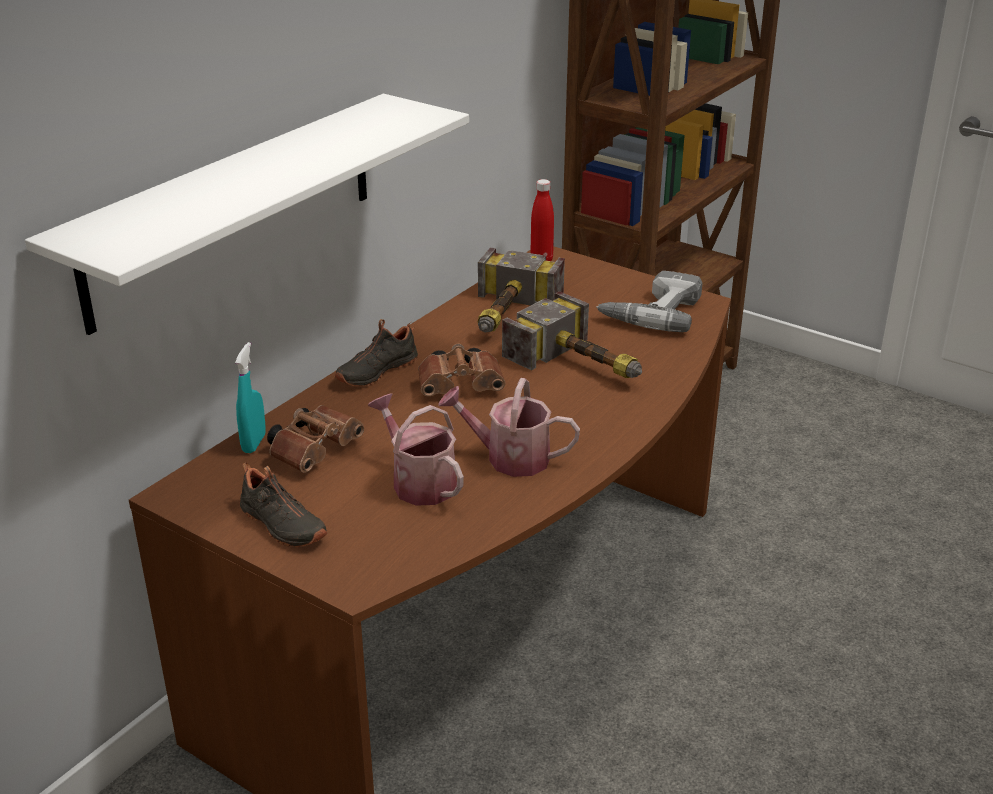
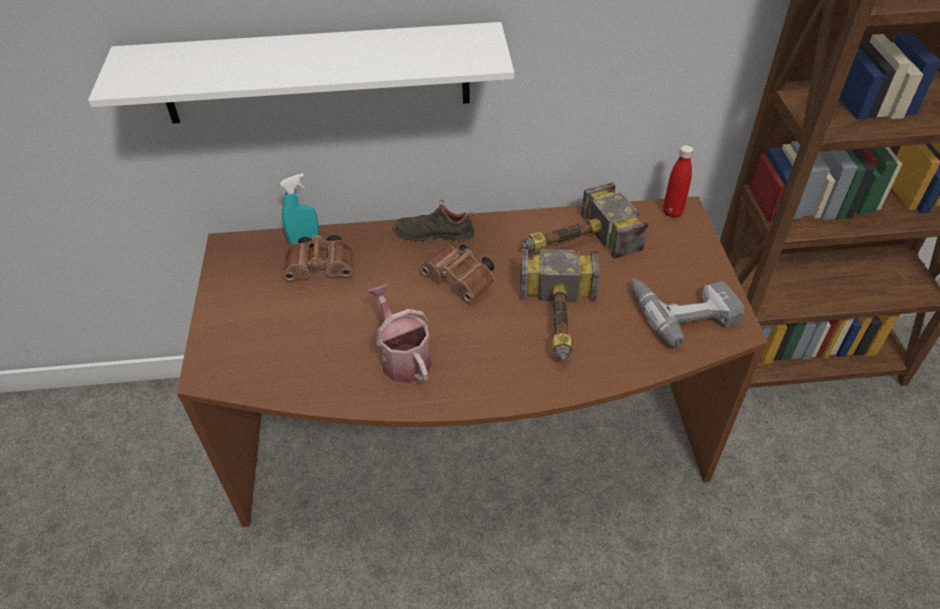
camera: 50 degrees right, 15 degrees up
(281, 526) = (235, 306): black shoe -> none
(419, 482) = (333, 333): watering can -> none

